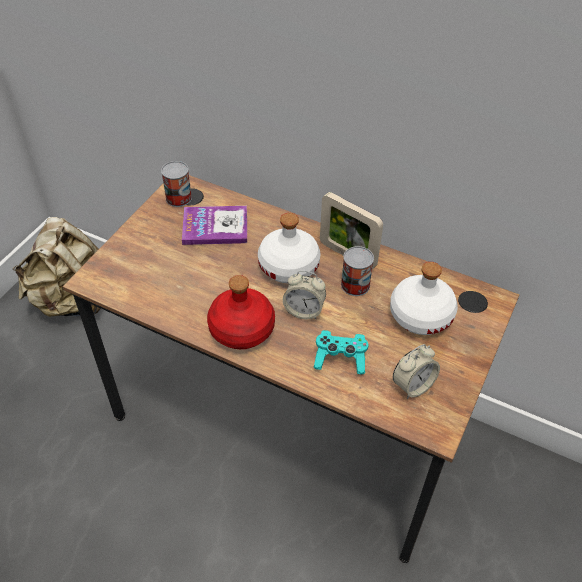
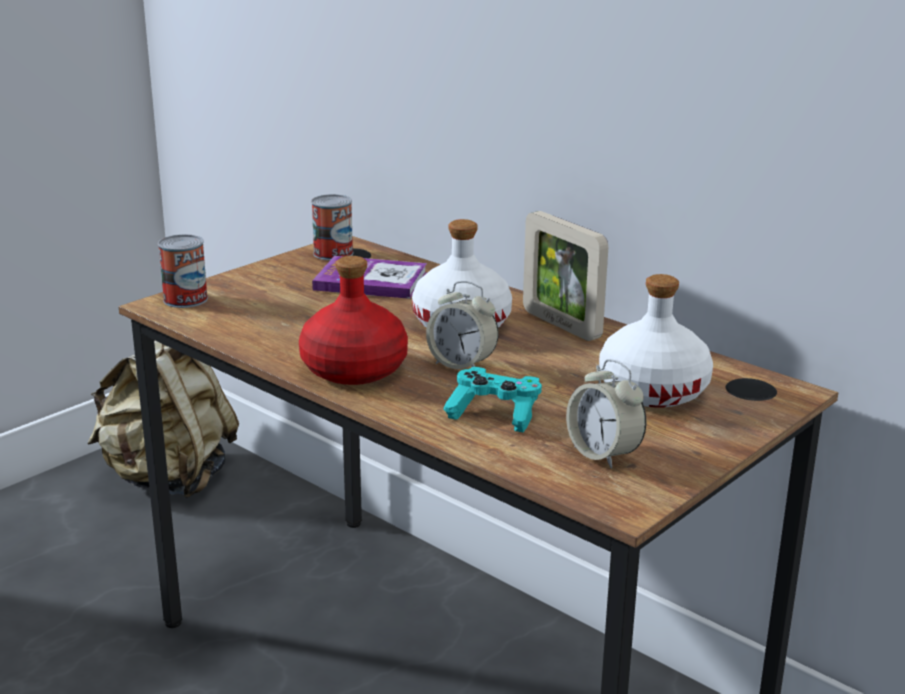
camera: 15 degrees right, 25 degrees down
(355, 285) = (558, 352): can -> can (185, 299)
(412, 385) = (603, 454): alarm clock -> alarm clock turned 75 degrees clockwise

